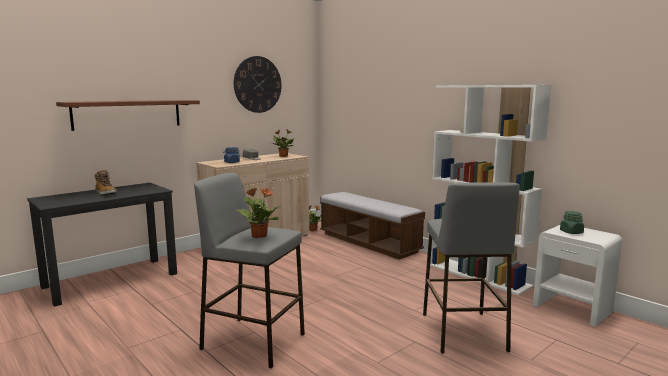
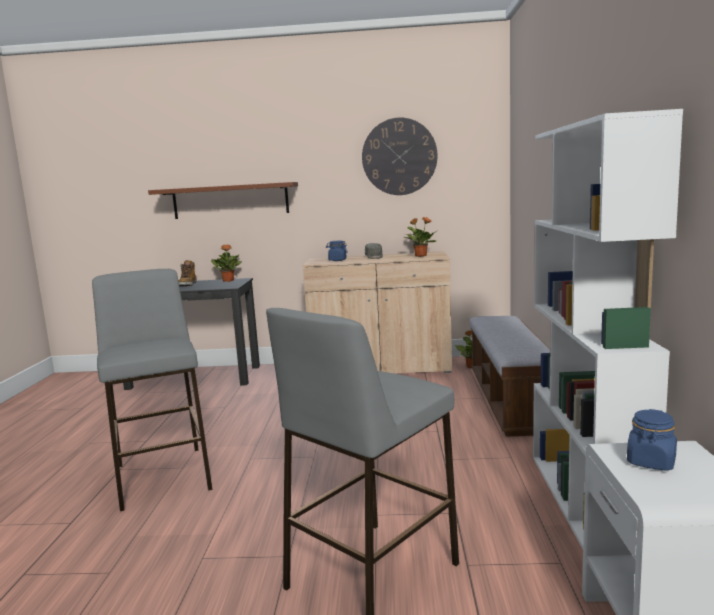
camera: 45 degrees right, 0 degrees up
(259, 236) = (132, 347): potted plant -> potted plant (228, 281)
(571, 232) = (651, 462): green jar -> blue jar

